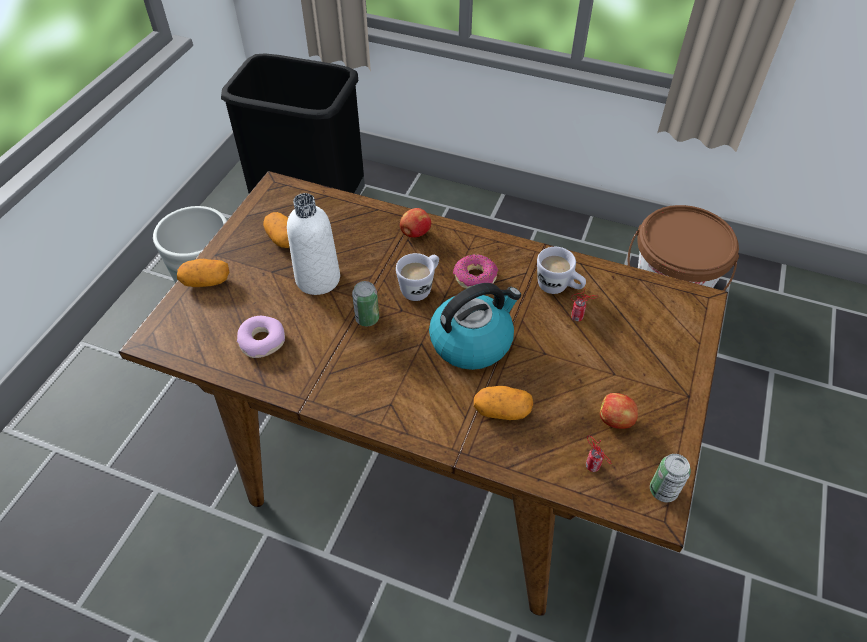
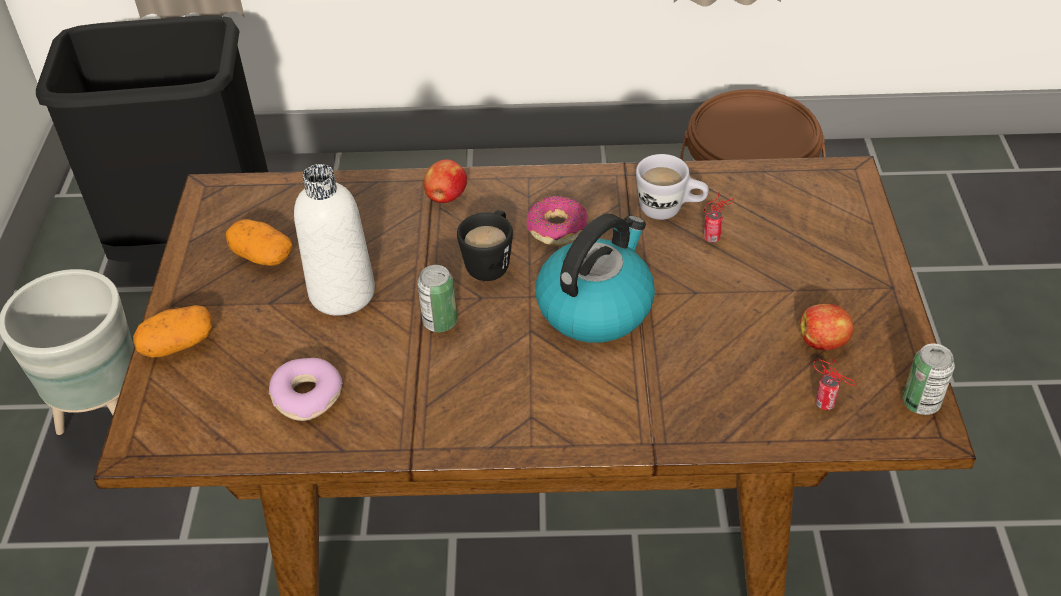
camera: 20 degrees left, 5 degrees down
(420, 287) = (491, 262): white mug -> black mug
(502, 411) = (679, 377): potato -> none

